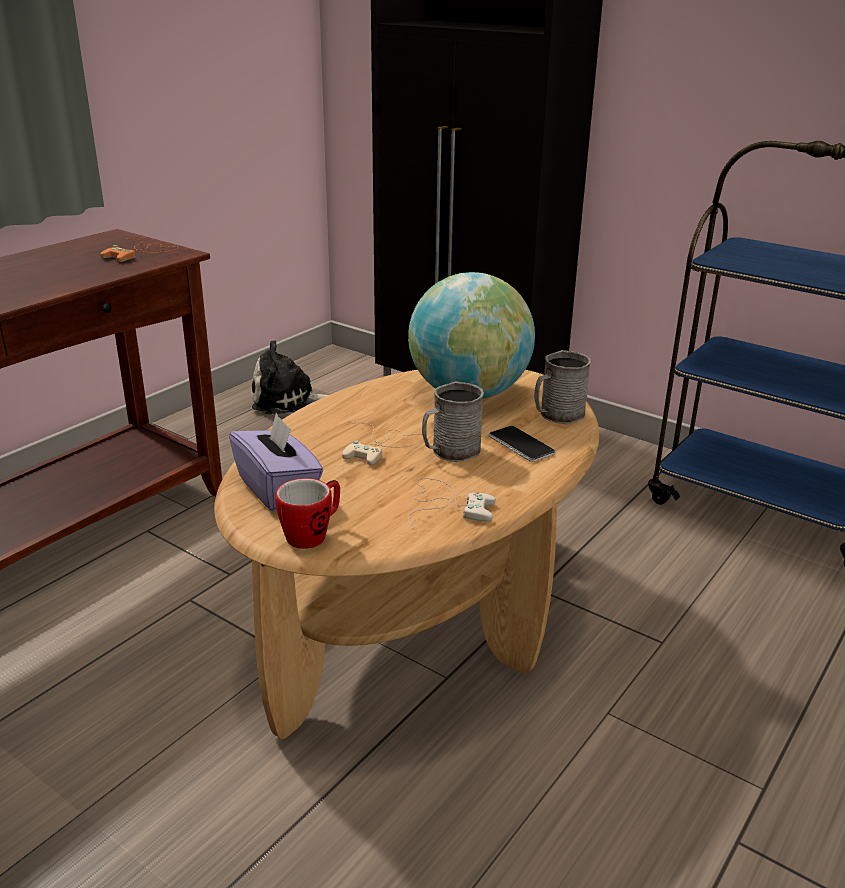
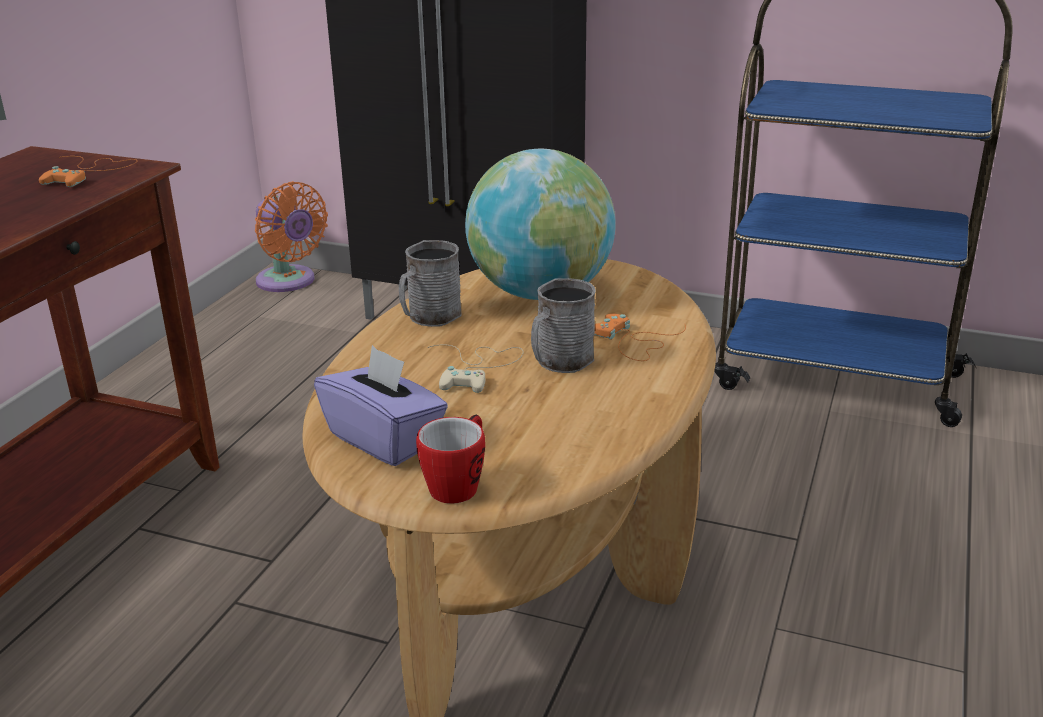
camera: 15 degrees left, 0 degrees up
(288, 401) = (249, 339): plush toy -> none
(338, 361) = (289, 282): none -> orange fan
(446, 504) = (592, 422): white game controller -> none
(521, 445) = (633, 342): phone -> orange game controller
(557, 415) = (652, 303): grey mug -> grey mug (429, 317)

